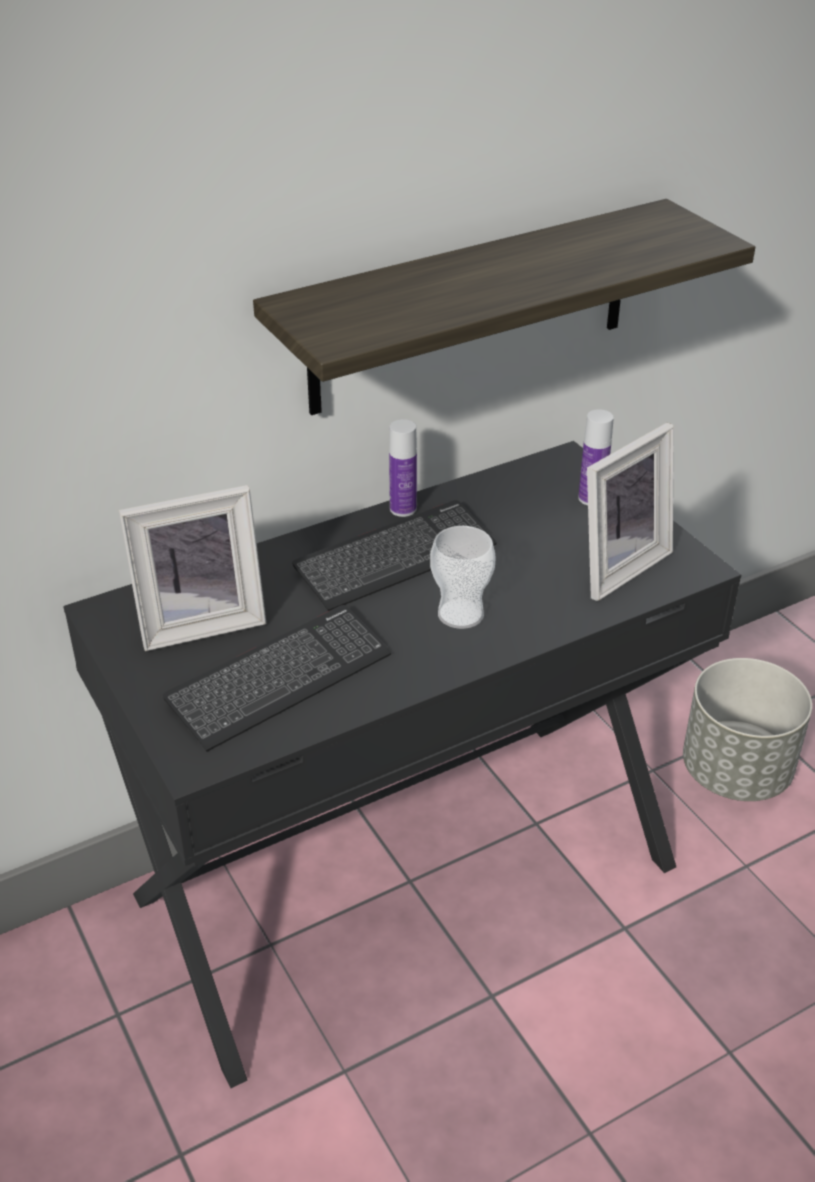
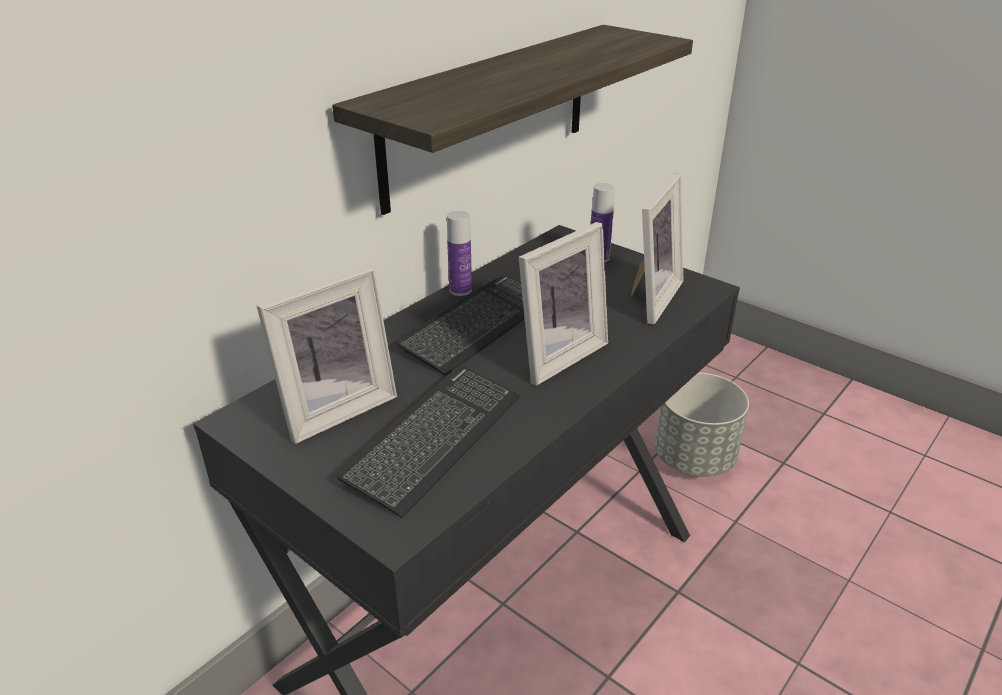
camera: 20 degrees left, 5 degrees down
(460, 614) = (556, 355): cup -> picture frame

